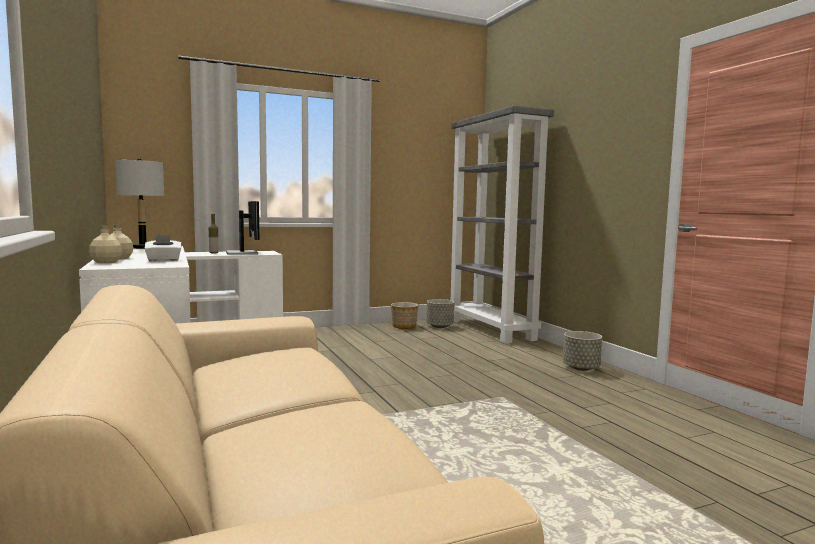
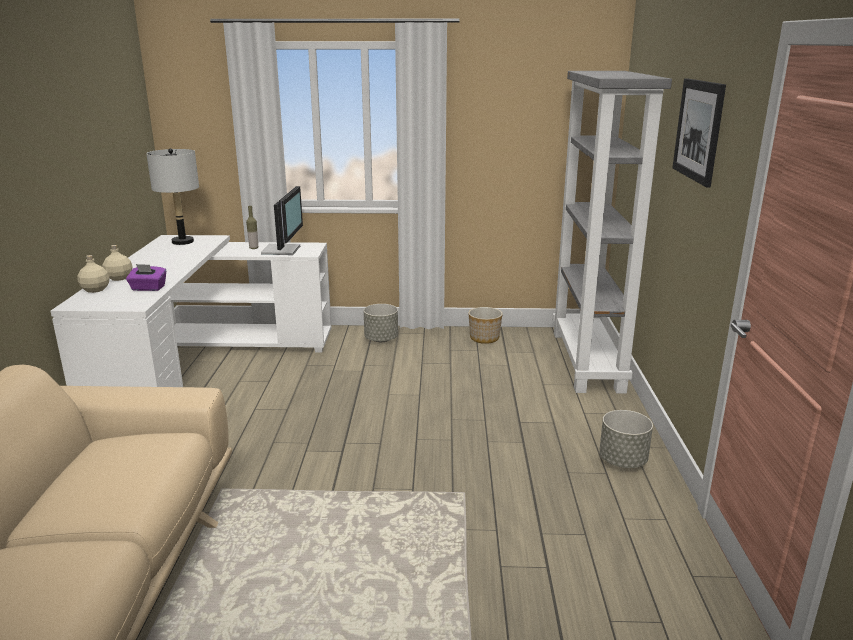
camera: 25 degrees right, 15 degrees up
(163, 260) = (148, 288): white tissue box -> purple tissue box
(440, 326) = (528, 345): grey planter -> grey planter (381, 339)
(592, 131) = (698, 130): none -> picture

